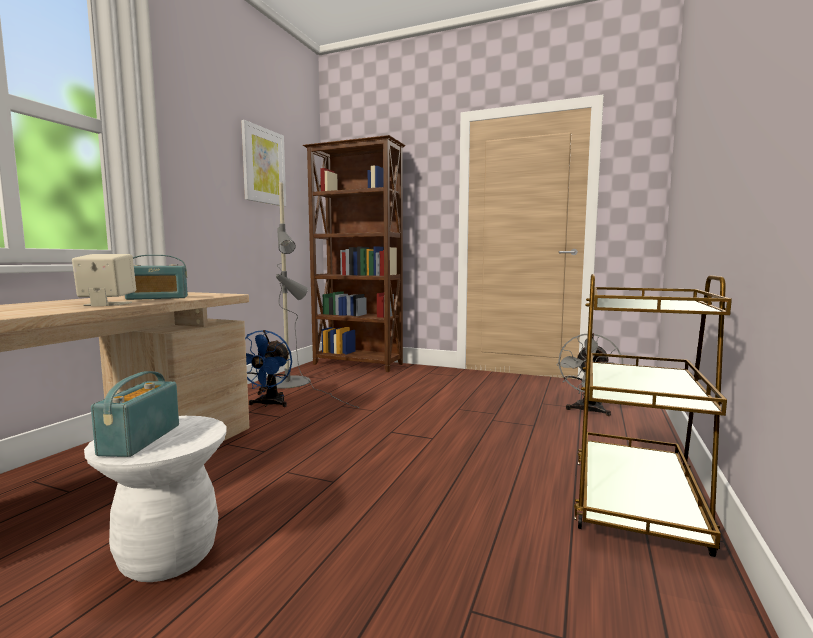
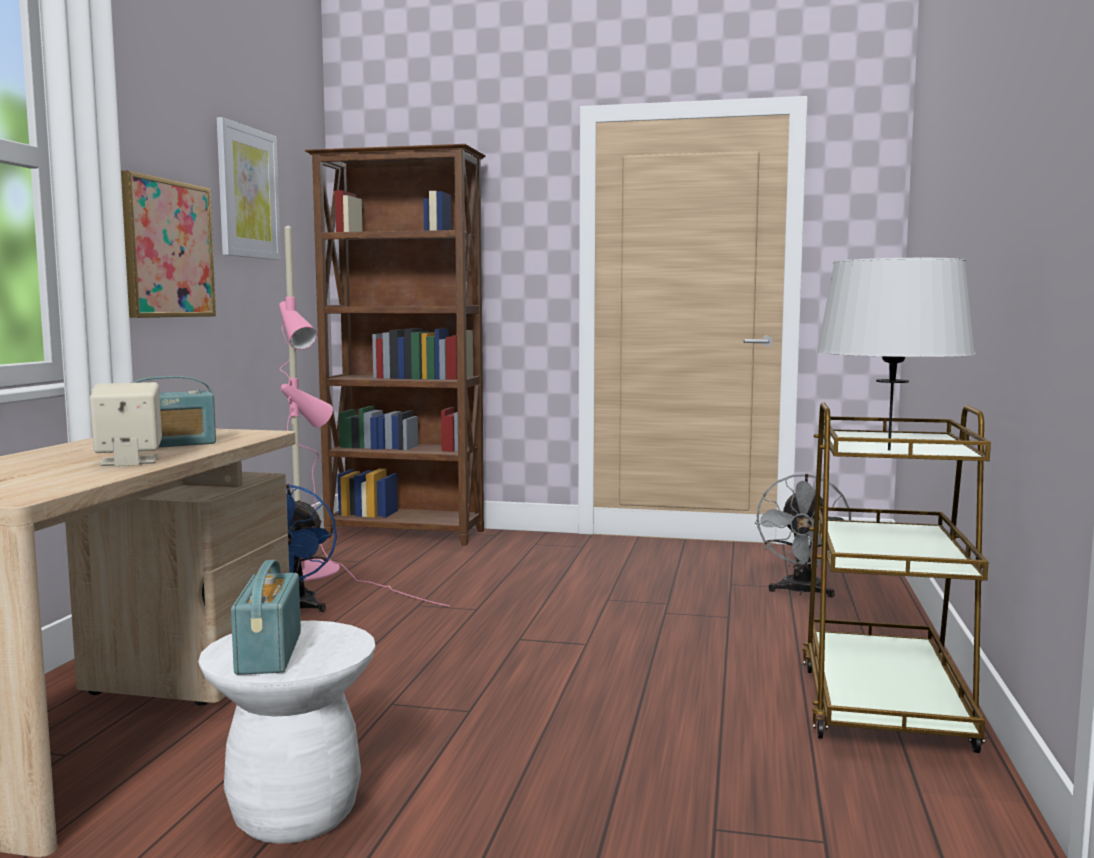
camera: 10 degrees left, 0 degrees up
(203, 192) = (167, 249): none -> picture
(294, 384) = (313, 574): grey floor lamp -> pink floor lamp
(640, 307) = (888, 450): none -> grey table lamp

